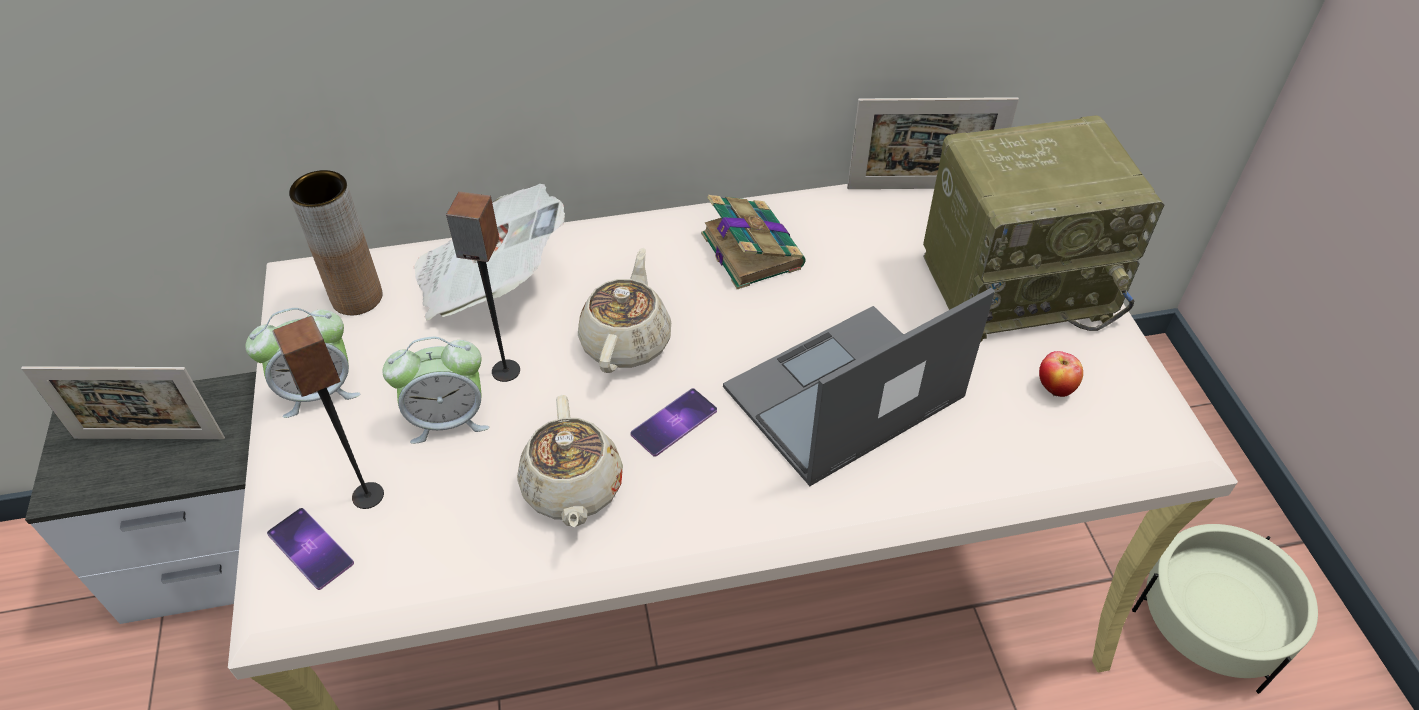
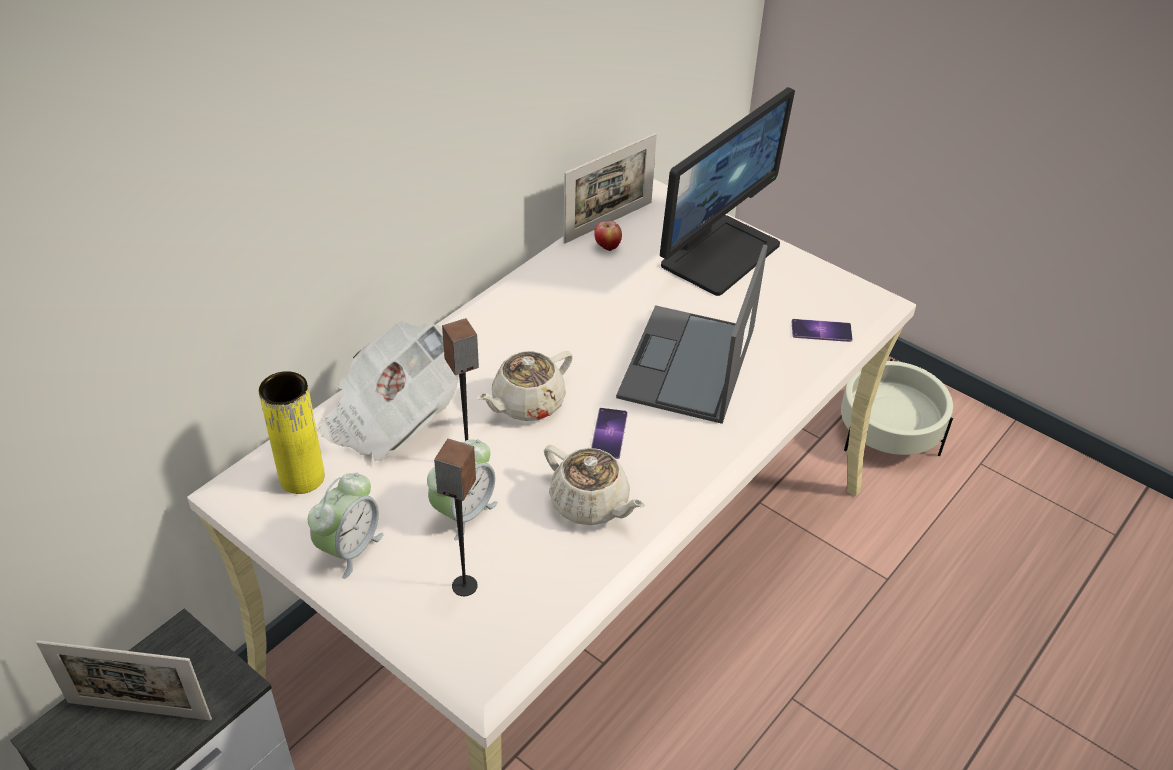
camera: 40 degrees left, 5 degrees down
(149, 438) = (139, 710): picture frame -> picture frame turned 45 degrees clockwise
(310, 548) = (463, 637): phone -> phone (821, 331)
(357, 297) = (302, 477): brown vase -> yellow vase
(627, 341) = (526, 403): beige teapot -> beige teapot turned 105 degrees counterclockwise
(750, 249) = (543, 309): book -> none
(1017, 284) = (719, 253): radio -> monitor
(1054, 388) = (793, 301): apple -> apple (607, 247)

